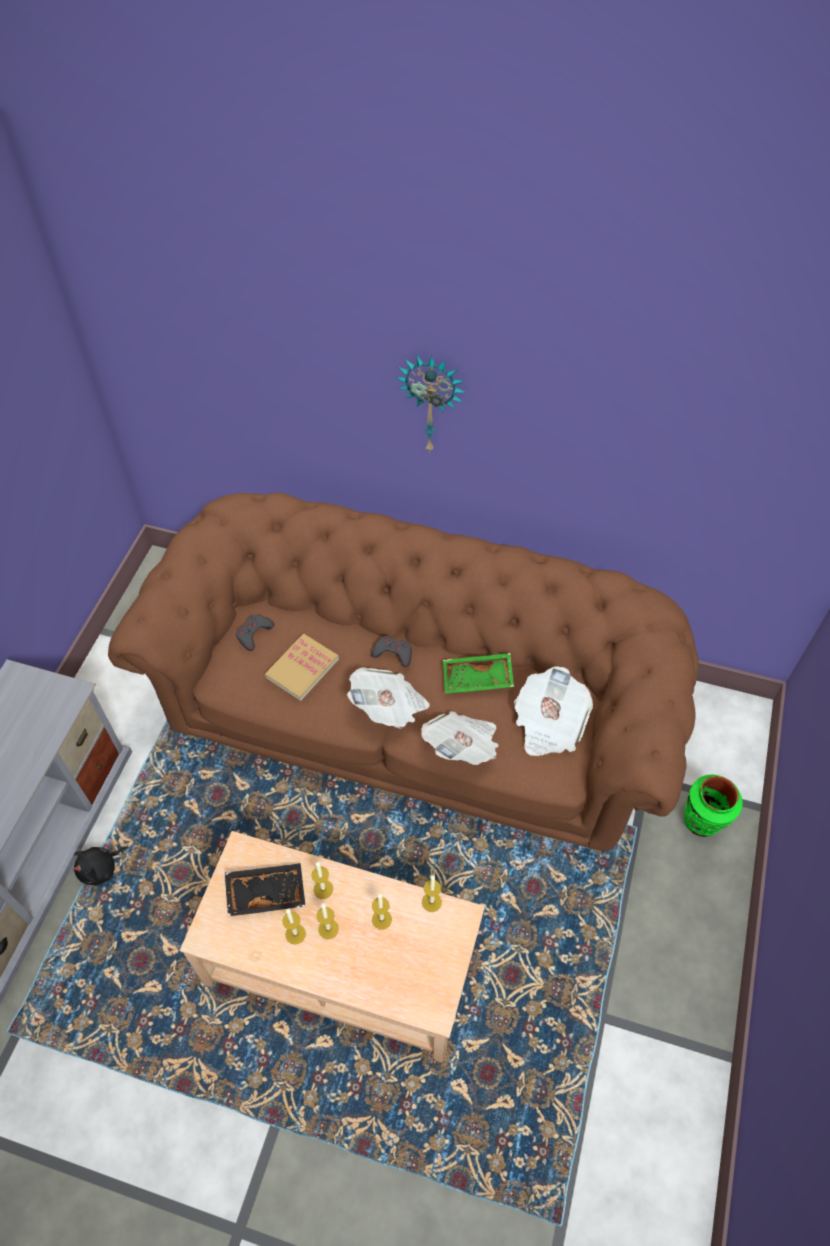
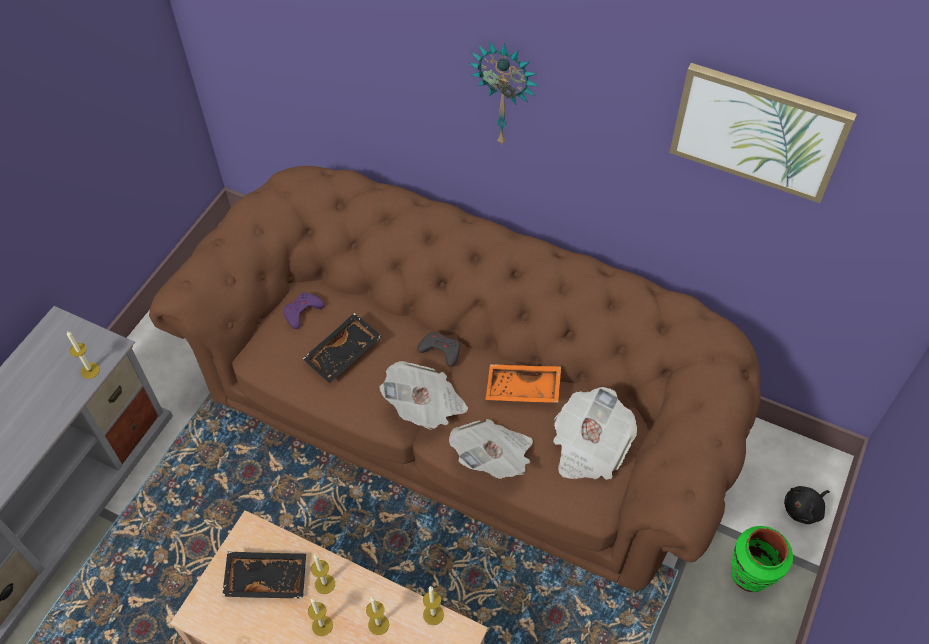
camera: 10 degrees right, 0 degrees up
(101, 869) = (120, 529): black plush toy -> black plush toy (803, 509)
(254, 633) = (302, 312): grey game controller -> purple game controller
(295, 934) = (288, 625): candle -> candle (90, 370)
(302, 668) = (344, 354): book -> black tray
(477, 680) = (522, 390): green tray -> orange tray
(678, 412) = (758, 131): none -> picture

